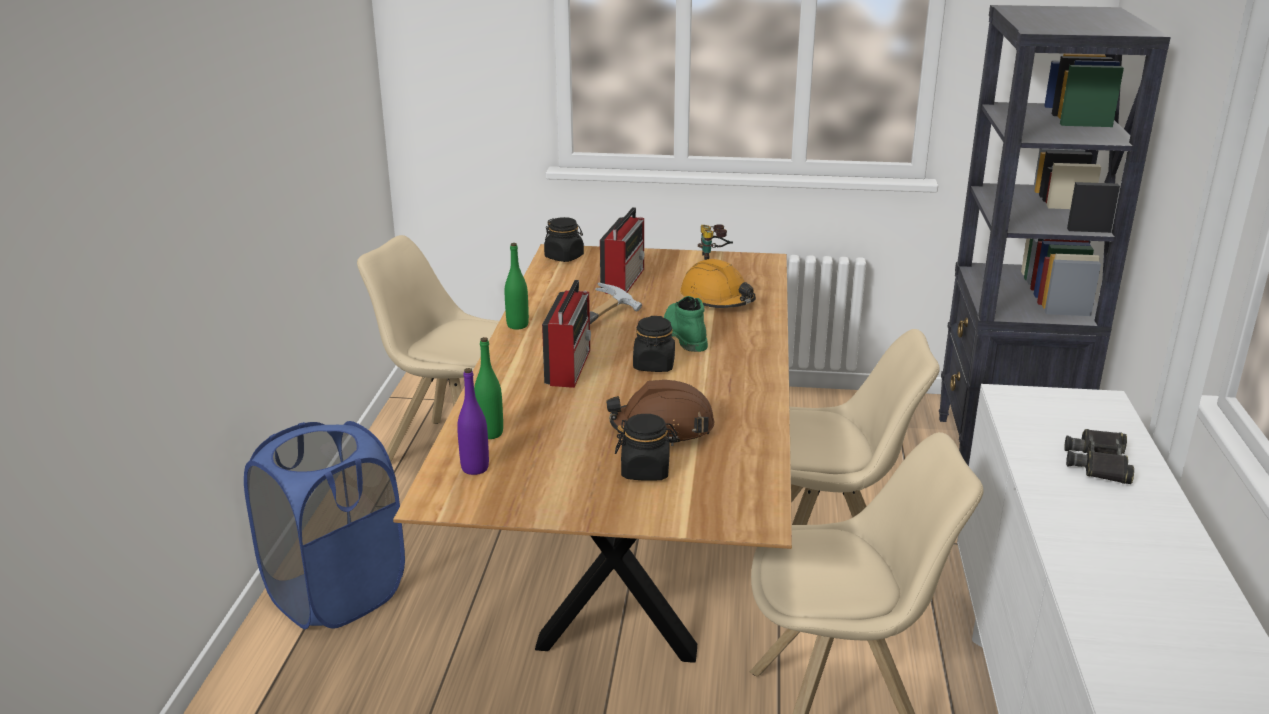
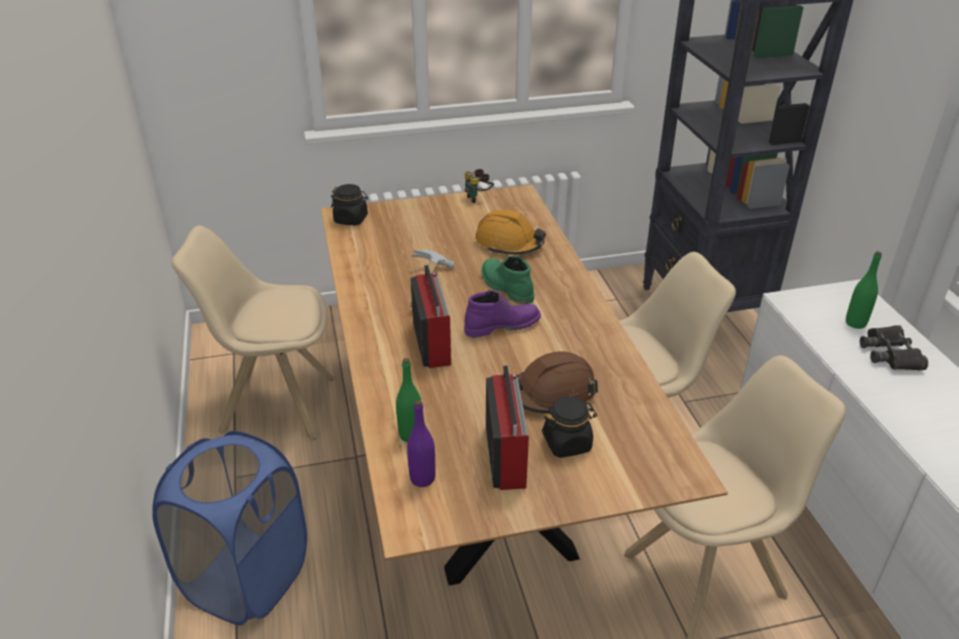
camera: 20 degrees left, 10 degrees up
(517, 325) = (358, 305): green bottle -> green bottle (855, 323)
(624, 280) = (418, 236): radio -> radio (506, 454)
(654, 365) = (502, 325): black jar -> purple boot

